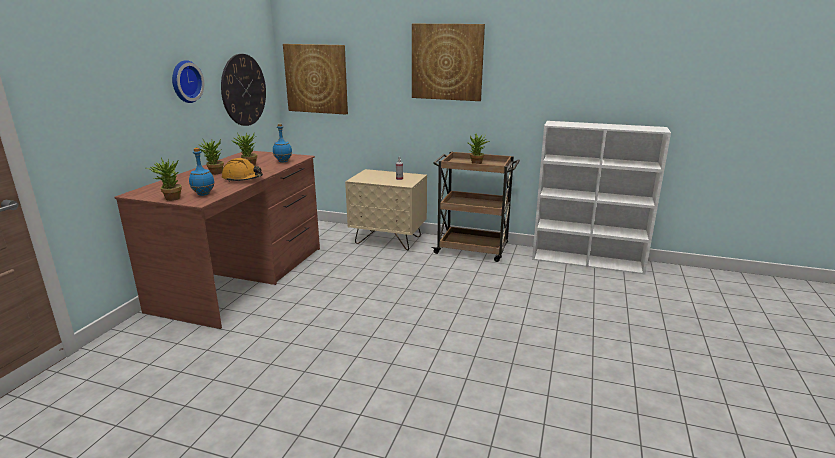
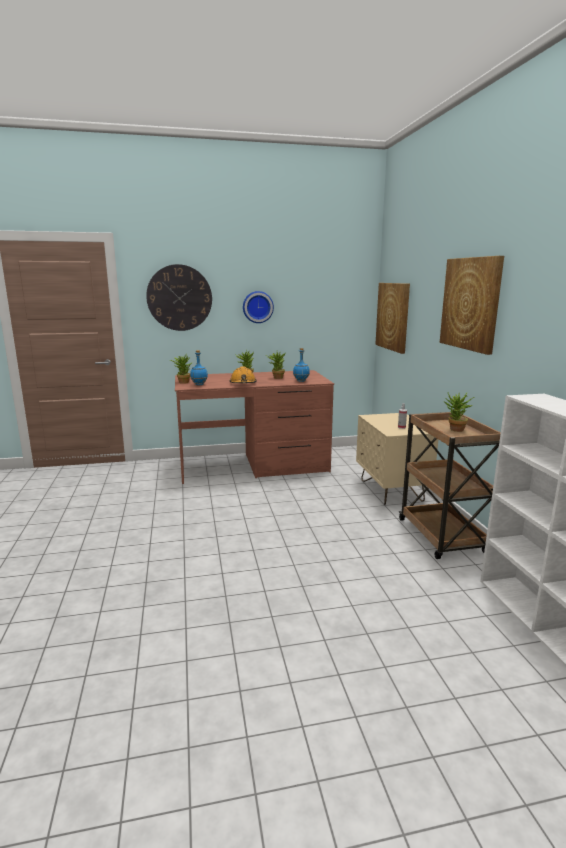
camera: 60 degrees right, 5 degrees down
(243, 90) = (325, 320): wall clock -> wall clock (179, 298)

